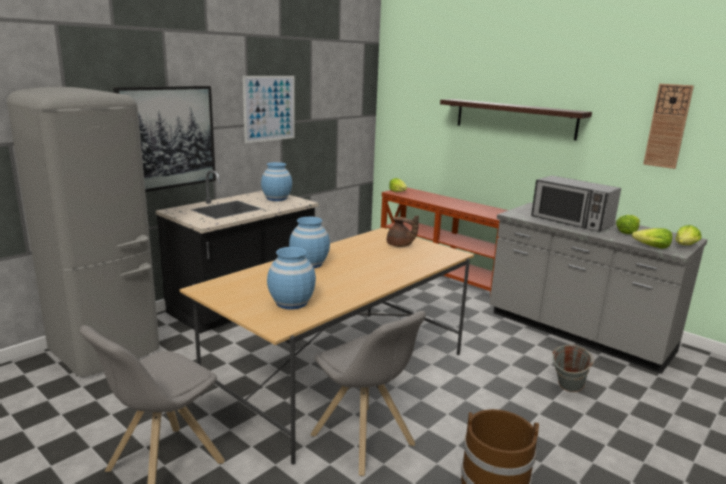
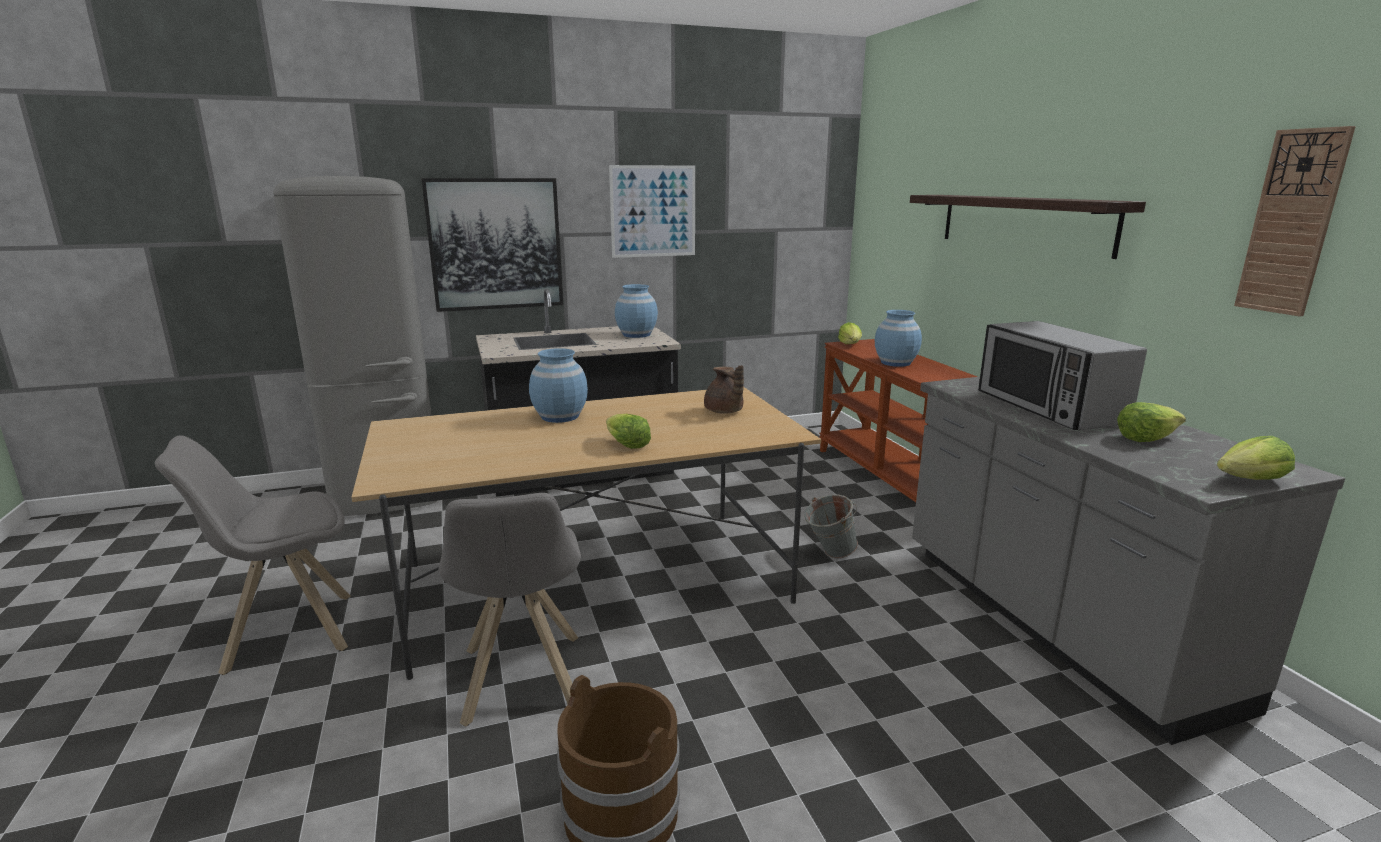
camera: 30 degrees right, 0 degrees up
(291, 302) = (453, 457): blue vase -> blue vase (895, 363)
(567, 390) = (922, 711): grey bucket -> grey bucket (829, 554)
(651, 247) = (1154, 470): lettuce -> lettuce (626, 445)

